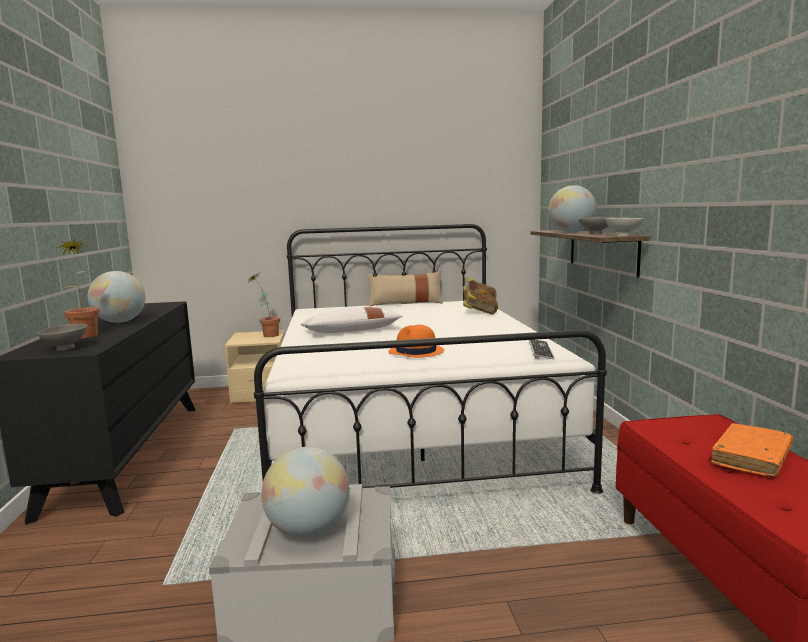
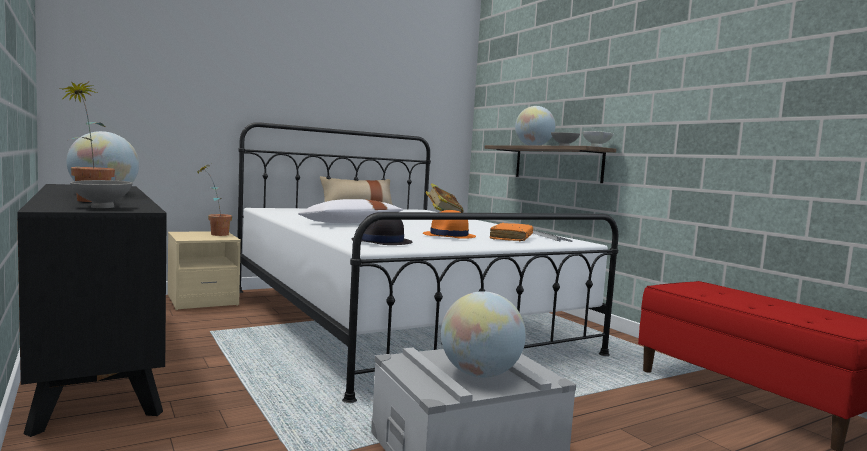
camera: 25 degrees left, 5 degrees down
(322, 365) = (382, 242): none -> black hat
(751, 458) = (755, 300): orange book -> orange book (511, 238)

